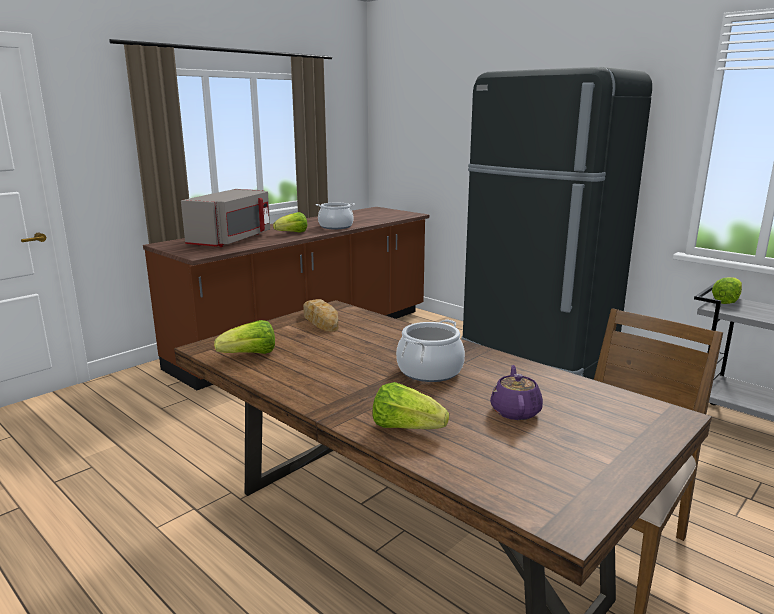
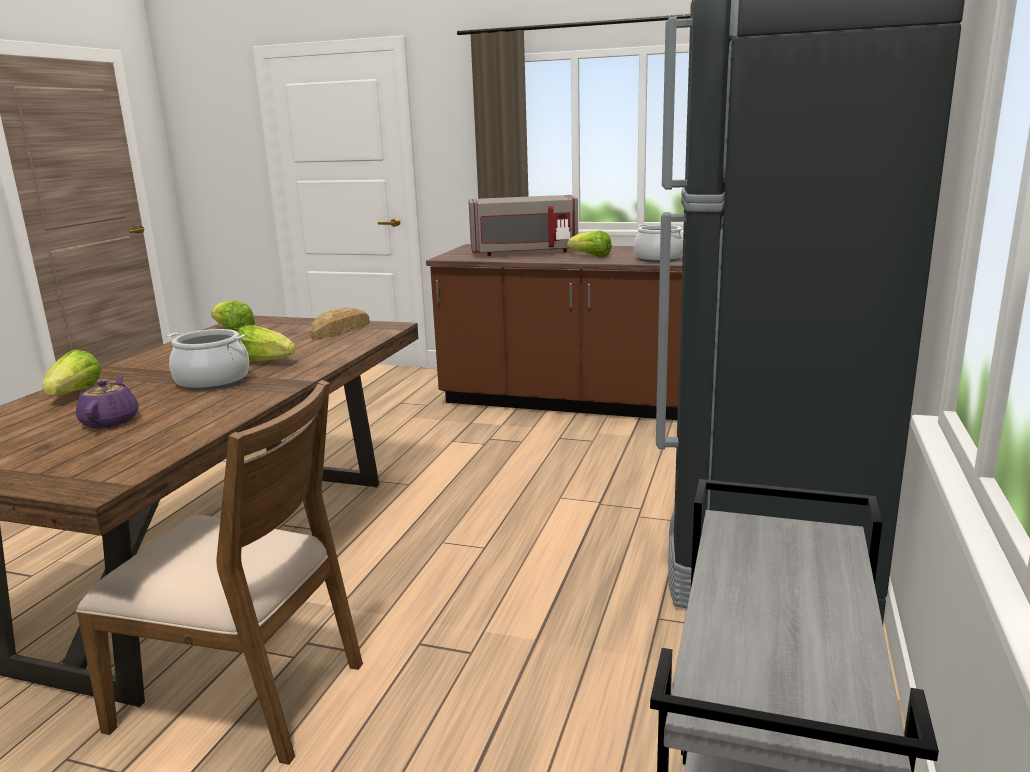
camera: 65 degrees right, 0 degrees up
(515, 411) = (111, 421): purple teapot -> purple teapot turned 75 degrees counterclockwise
(726, 301) = (814, 536): lettuce -> lettuce (264, 362)

